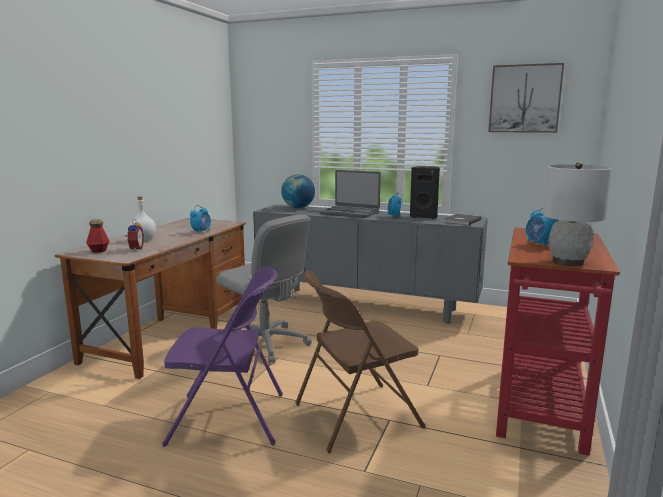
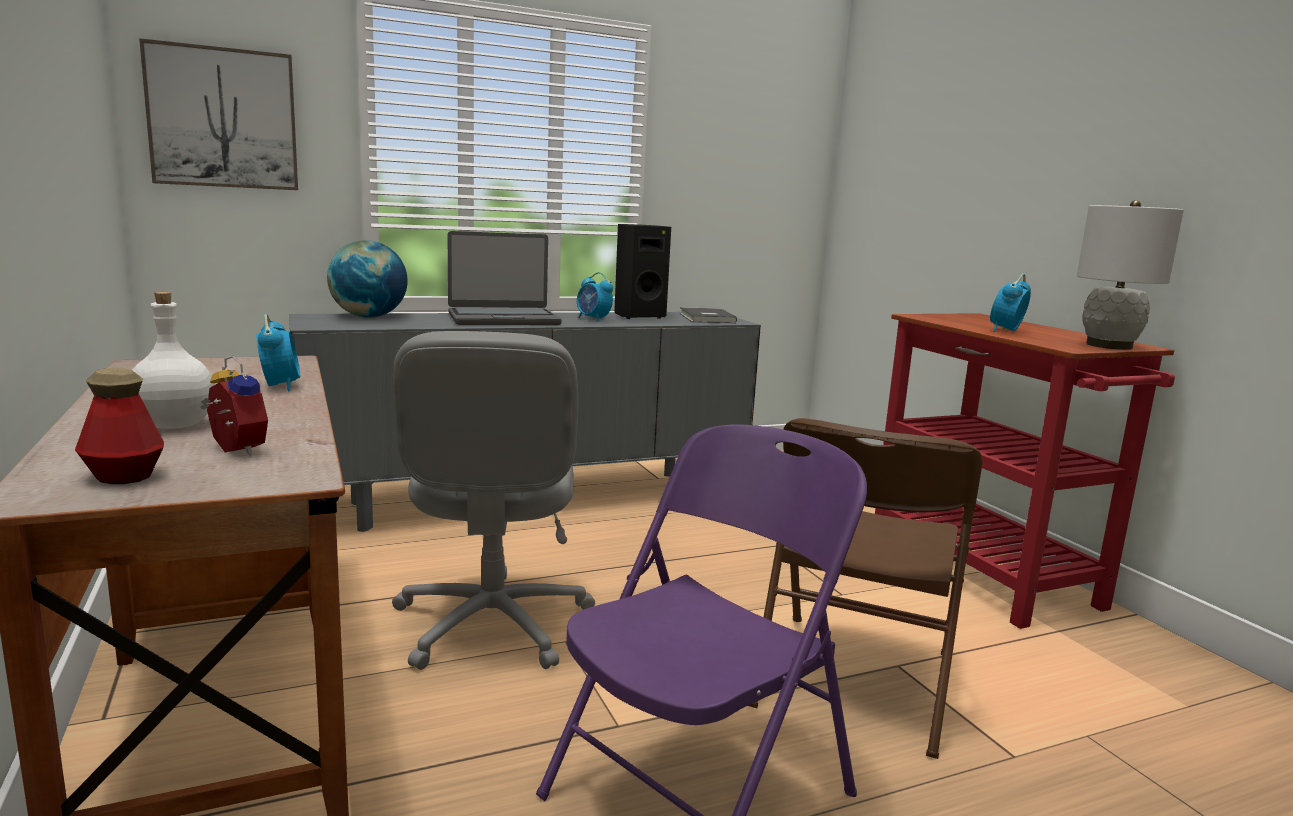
camera: 45 degrees left, 0 degrees up
(265, 343) = (491, 623): grey office chair -> grey office chair turned 90 degrees clockwise
(525, 99) = (747, 117): picture -> picture (223, 118)
(539, 245) = (1006, 331): alarm clock -> alarm clock turned 105 degrees clockwise

